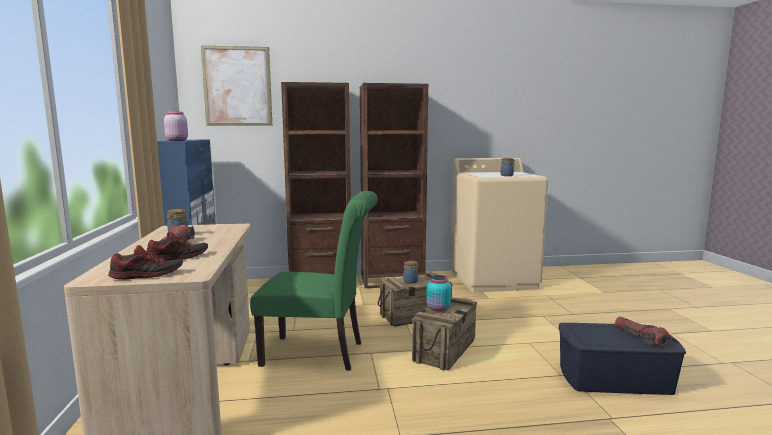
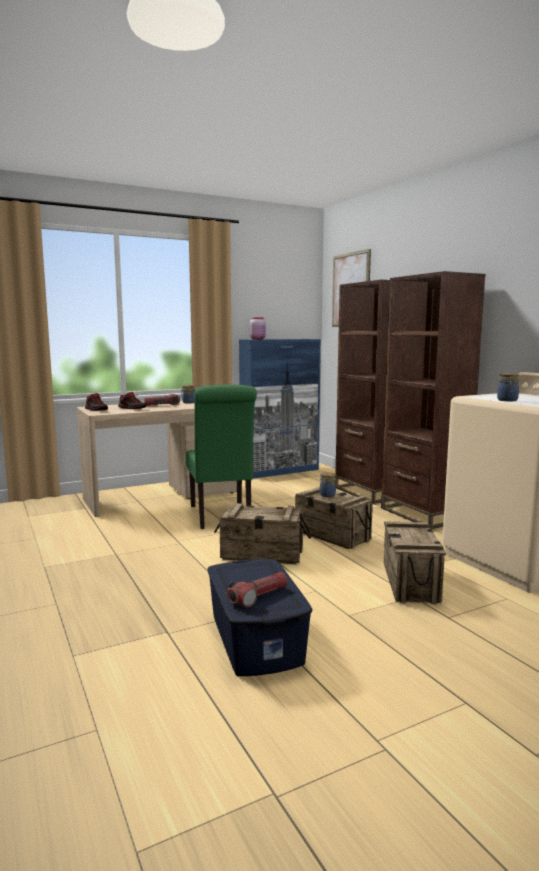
camera: 70 degrees right, 0 degrees up
(438, 309) = (258, 509): turquoise jar -> none
(520, 311) = (411, 583): none -> crate

